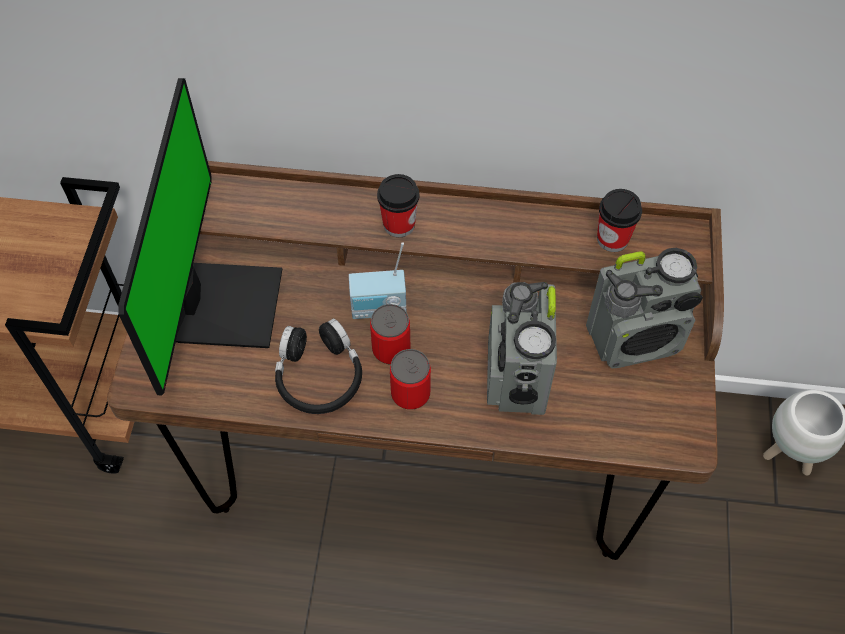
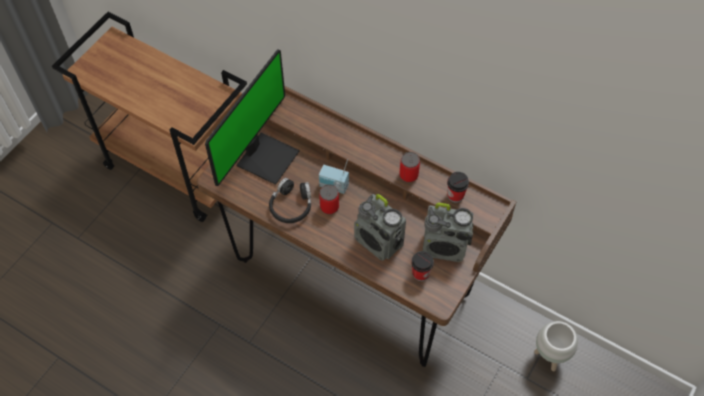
camera: 25 degrees right, 0 degrees up
(399, 224) = (359, 150): cup -> cup (420, 273)
(410, 394) = (327, 230): can -> can (408, 175)
(516, 378) = (379, 242): radio -> radio turned 75 degrees counterclockwise

